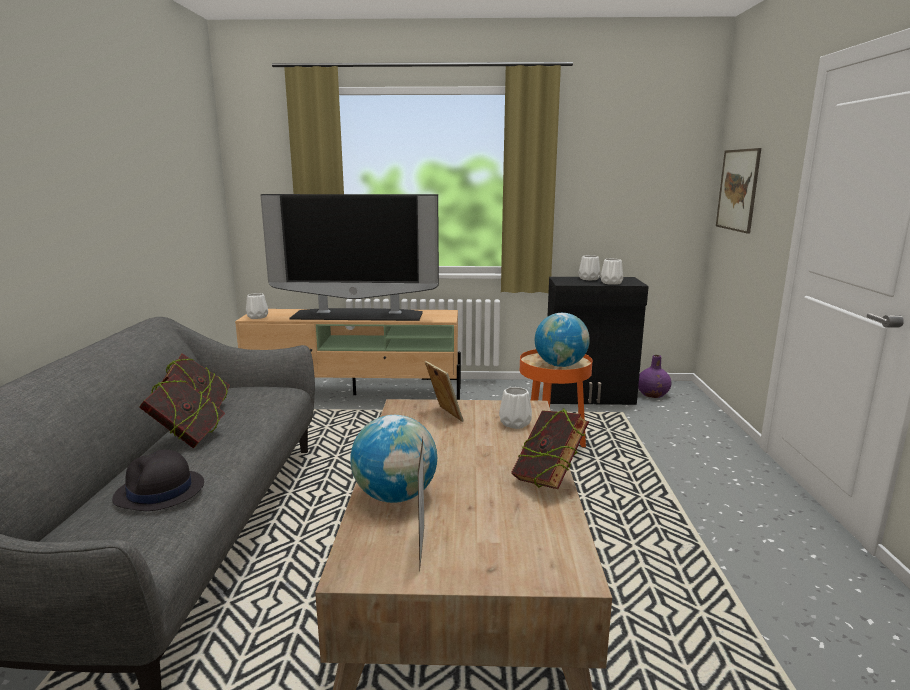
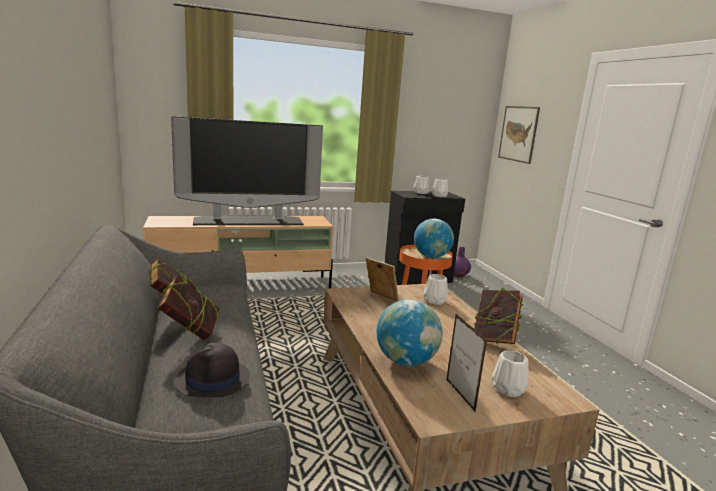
camera: 20 degrees left, 0 degrees up
(257, 317) = (161, 223): white vase -> white vase (509, 389)

